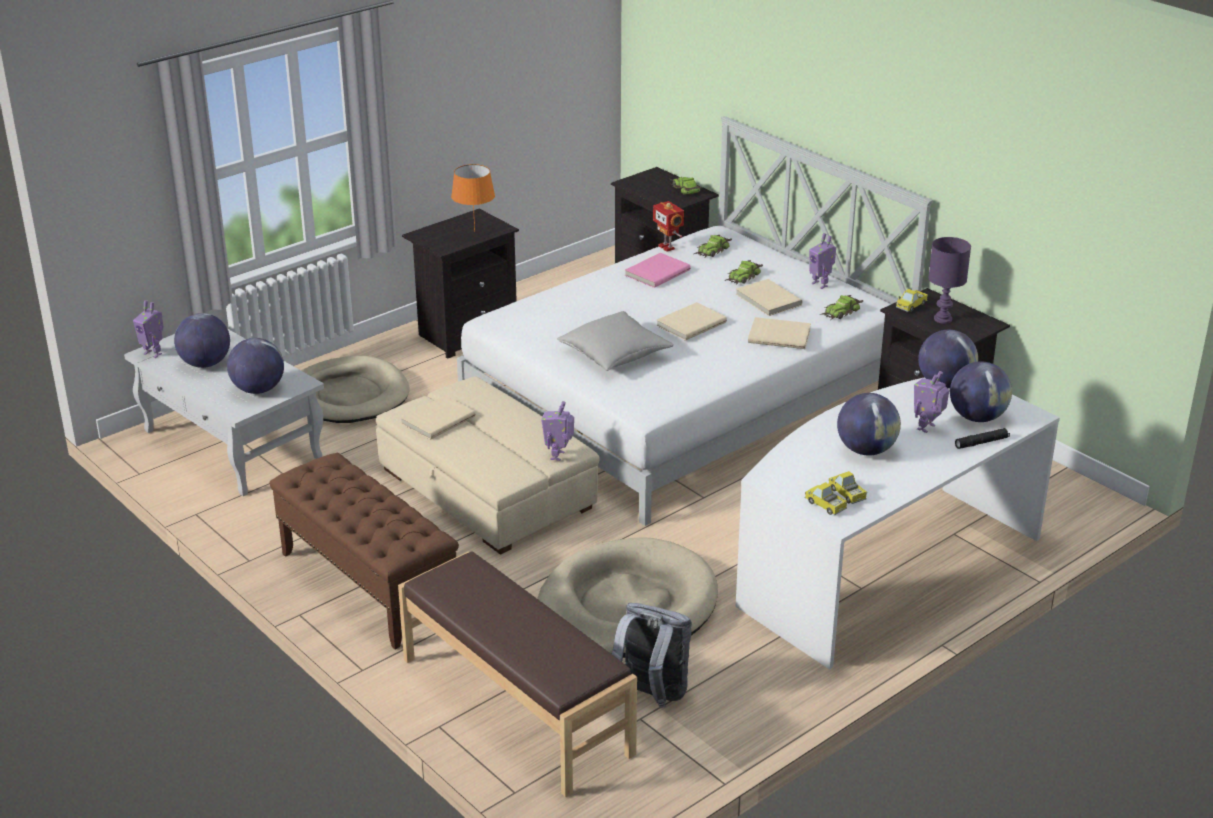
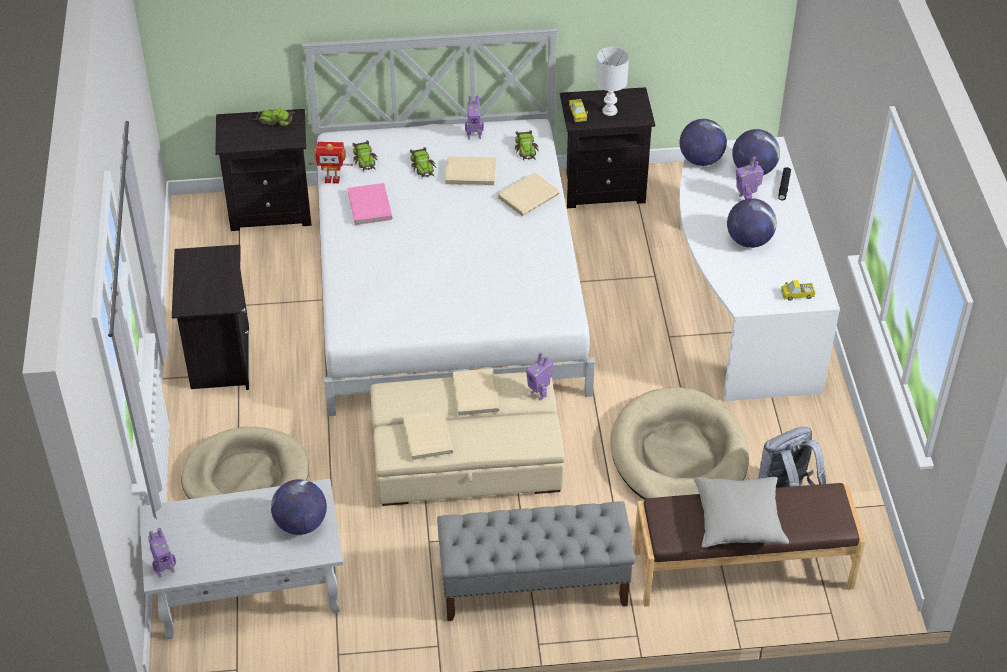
camera: 55 degrees left, 15 degrees up
(205, 364) = (220, 541): globe -> none
(367, 585) = (533, 586): brown bench -> grey bench
(475, 231) = (216, 271): orange table lamp -> none
(615, 354) = (470, 292): grey pillow -> grey pillow (738, 520)
(690, 323) = (467, 230): beige book -> beige book (474, 394)
(846, 494) = (792, 278): toy truck -> none
(943, 319) = (609, 110): purple table lamp -> white table lamp

